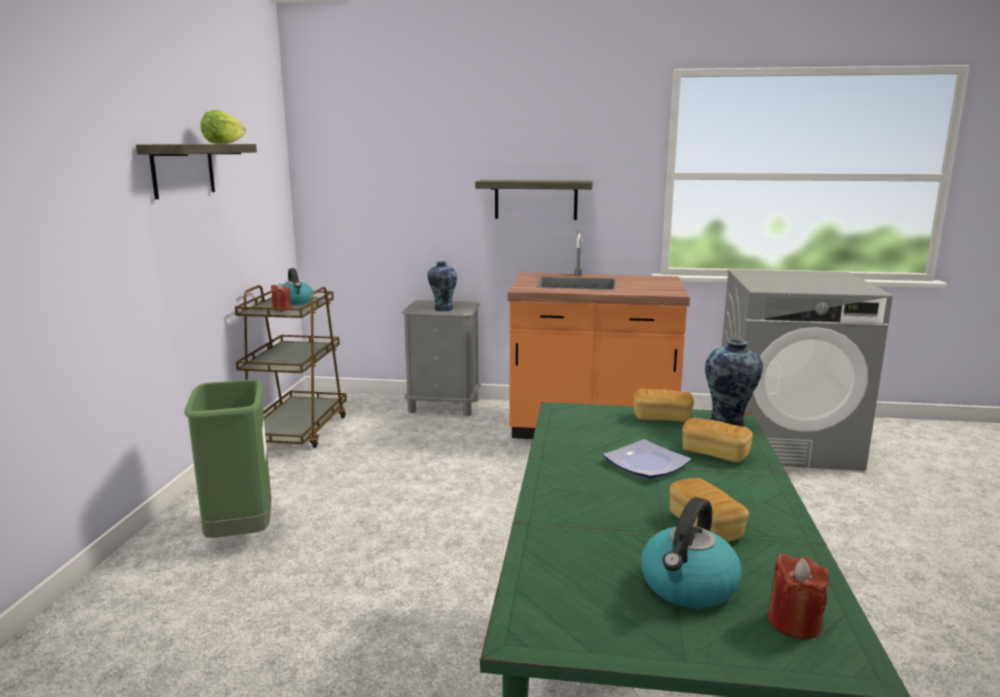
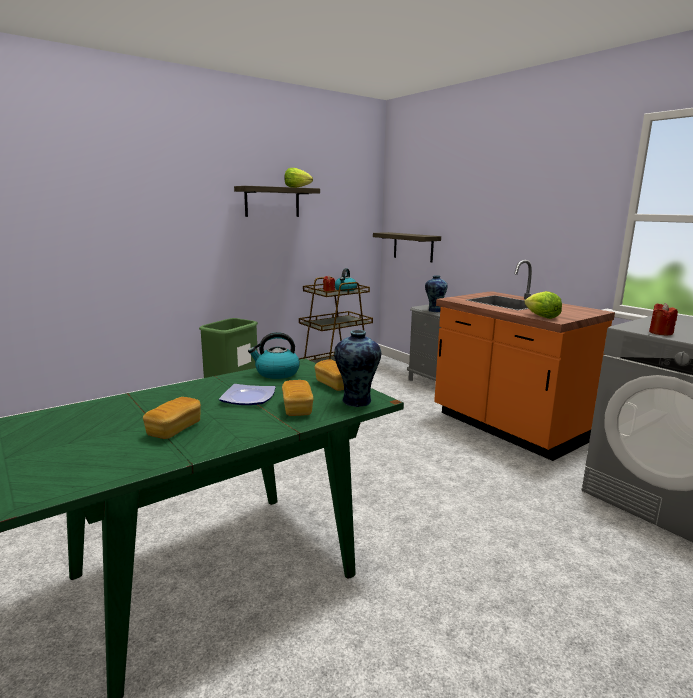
camera: 45 degrees right, 0 degrees up
(536, 199) = (518, 234): shelf -> shelf (413, 247)
(654, 292) = (541, 316): none -> lettuce
(688, 586) = (89, 441): kettle -> kettle (276, 373)
(794, 623) = (67, 474): red candle -> red candle (660, 333)

